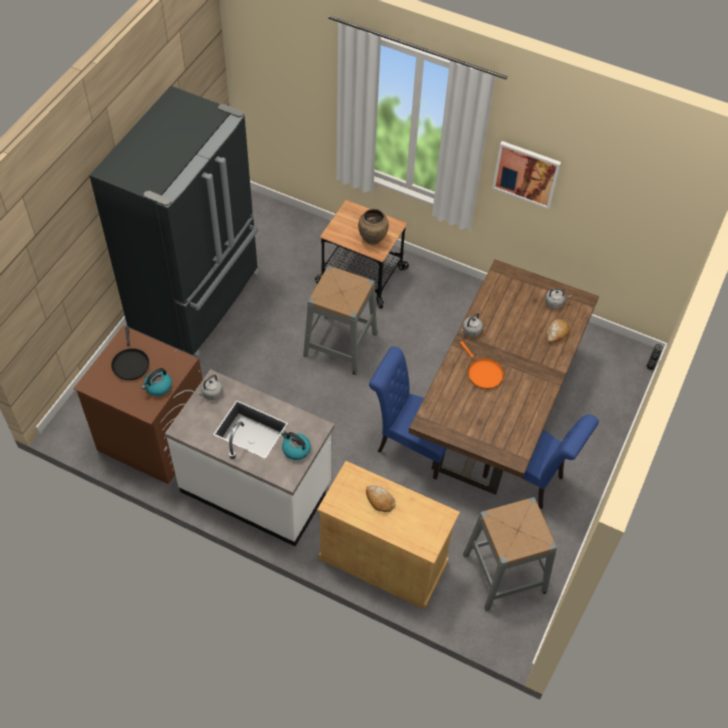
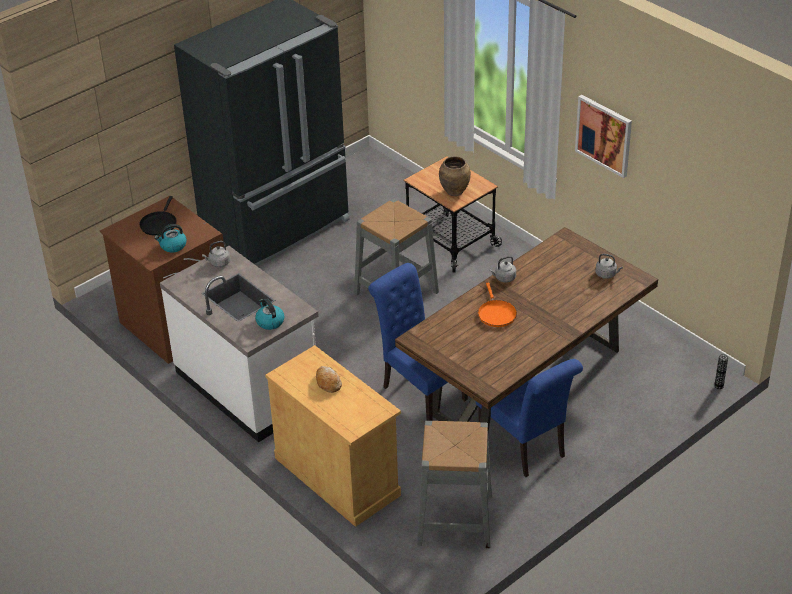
camera: 25 degrees right, 15 degrees down
(557, 333) = (593, 299): bread -> none

